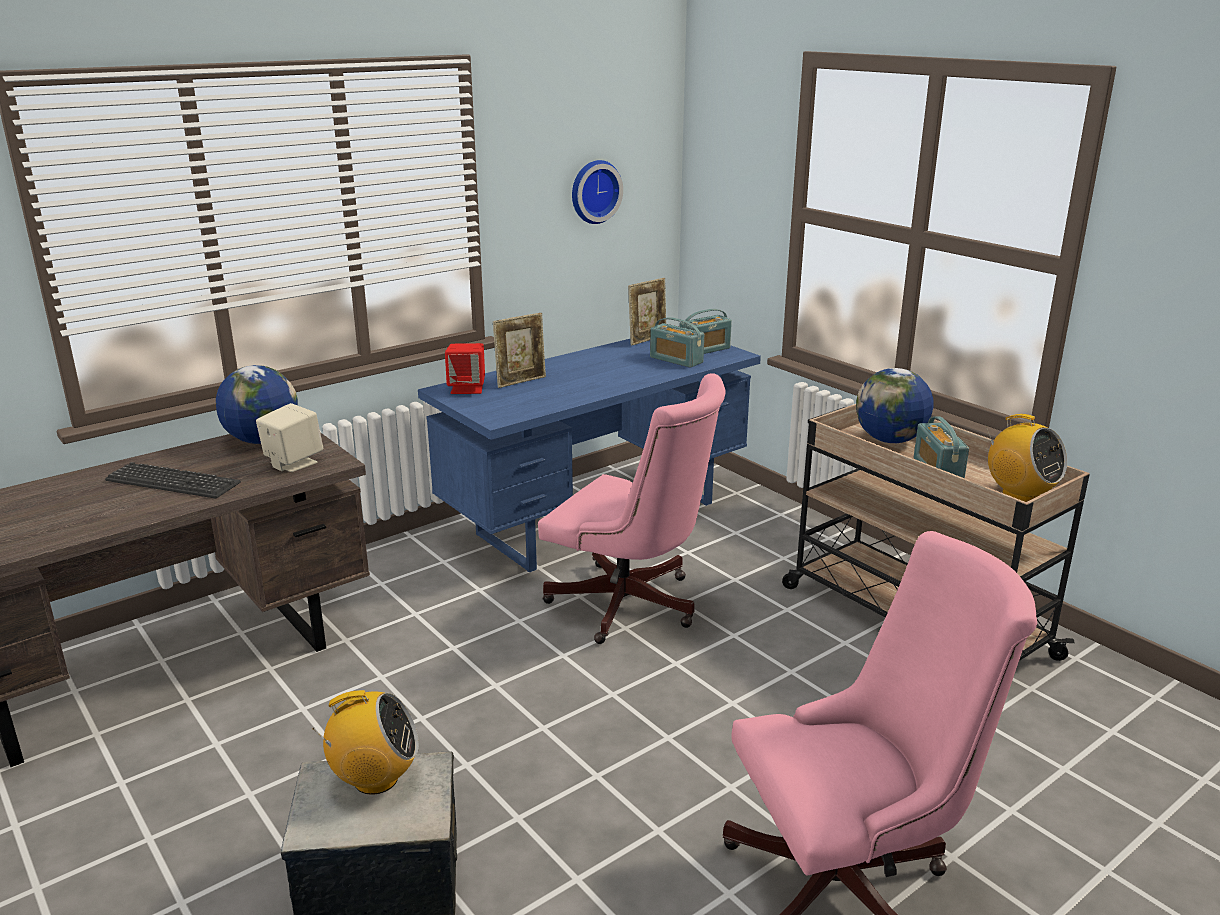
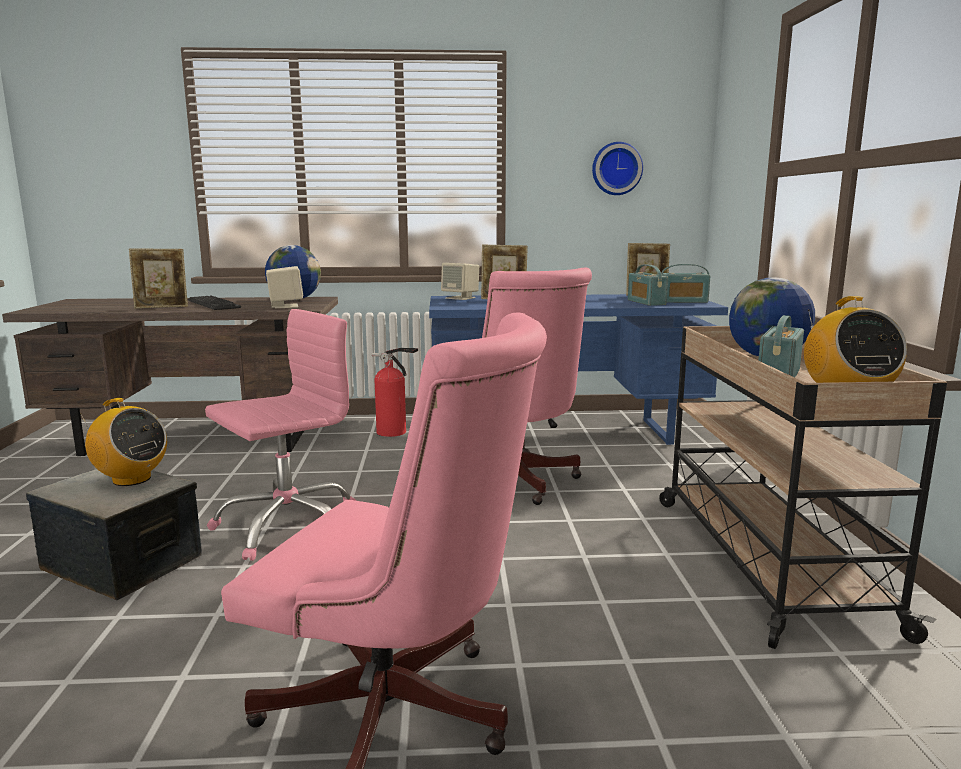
camera: 35 degrees right, 10 degrees down
(113, 510) = (162, 307): none -> picture frame
(410, 575) = (394, 432): none -> fire extinguisher
(467, 389) = (461, 298): red speaker -> beige speaker
(485, 750) = (288, 525): none -> pink office chair

